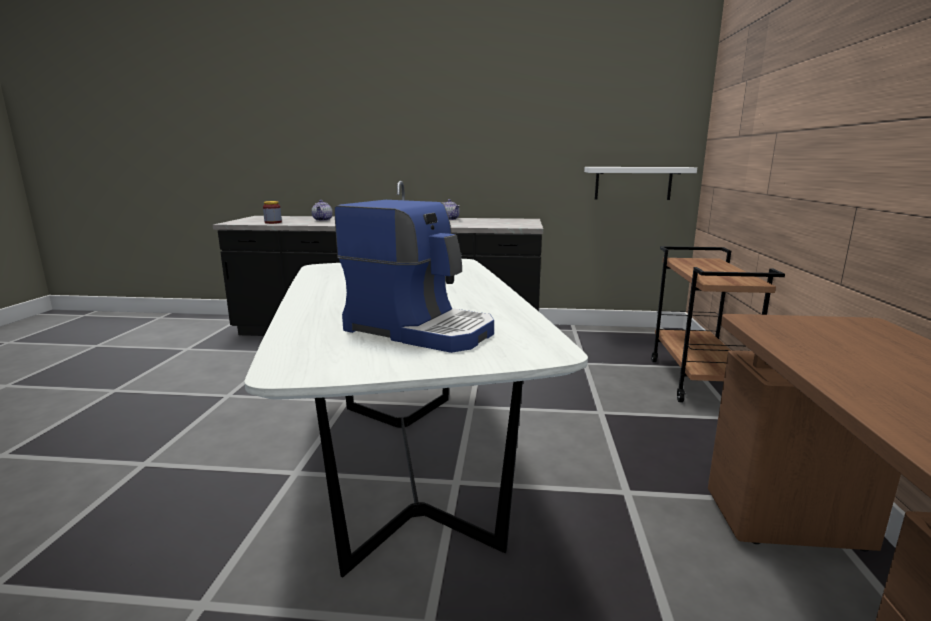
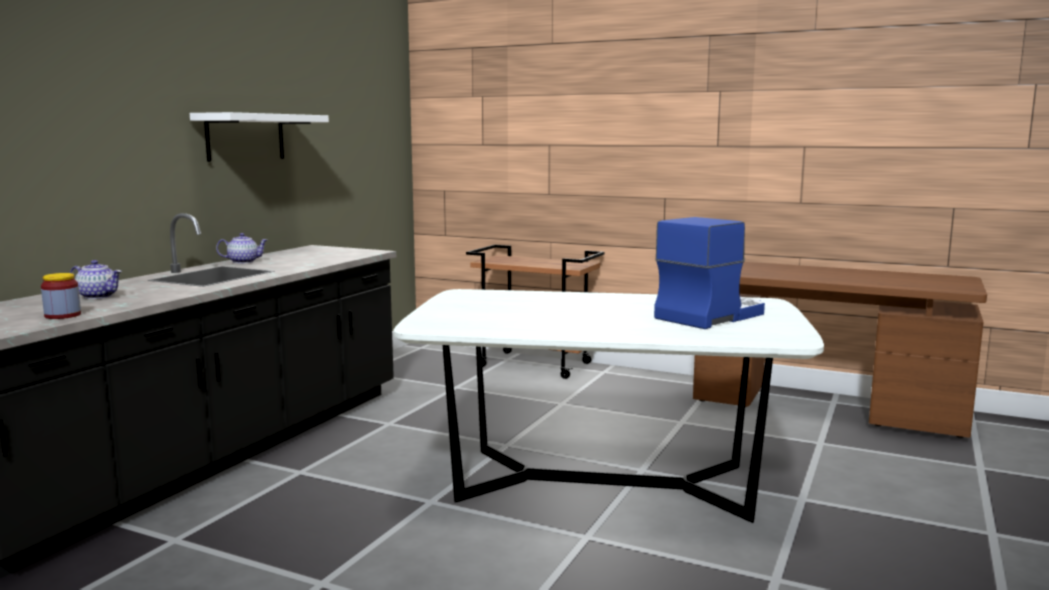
camera: 70 degrees left, 5 degrees down
(633, 183) = (373, 192): white shelf -> white shelf (245, 137)

